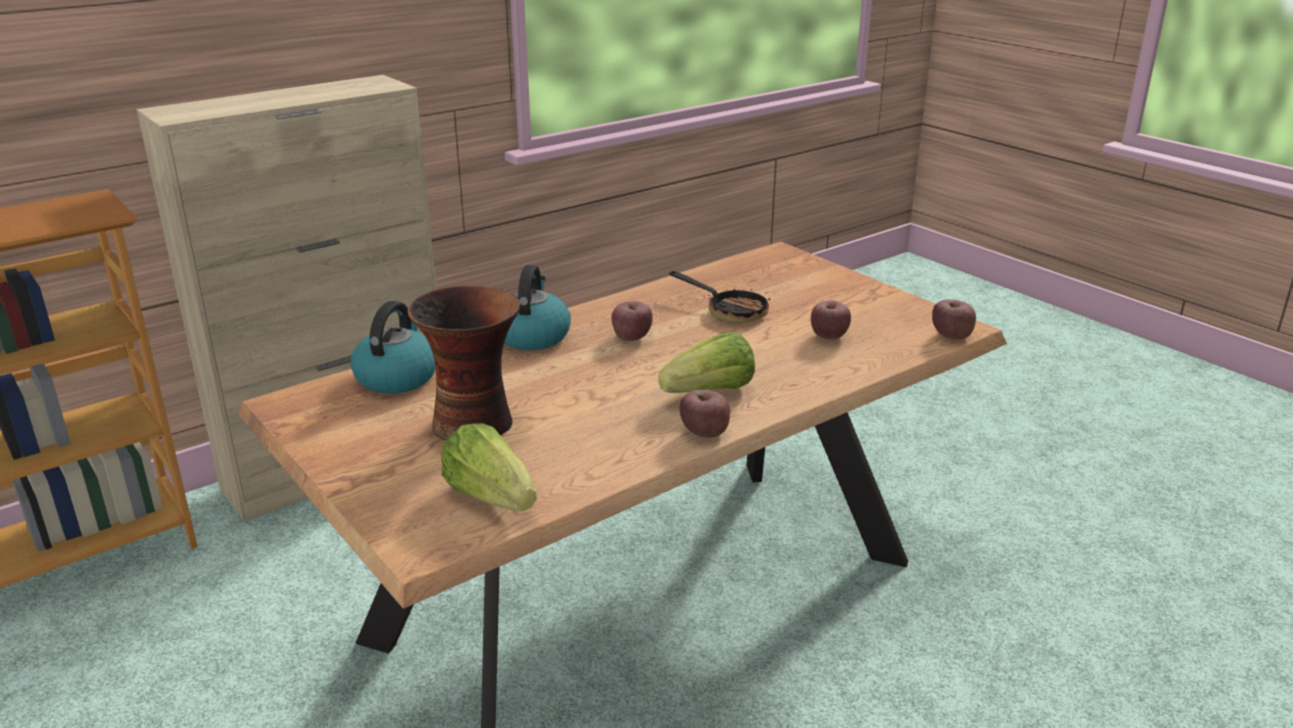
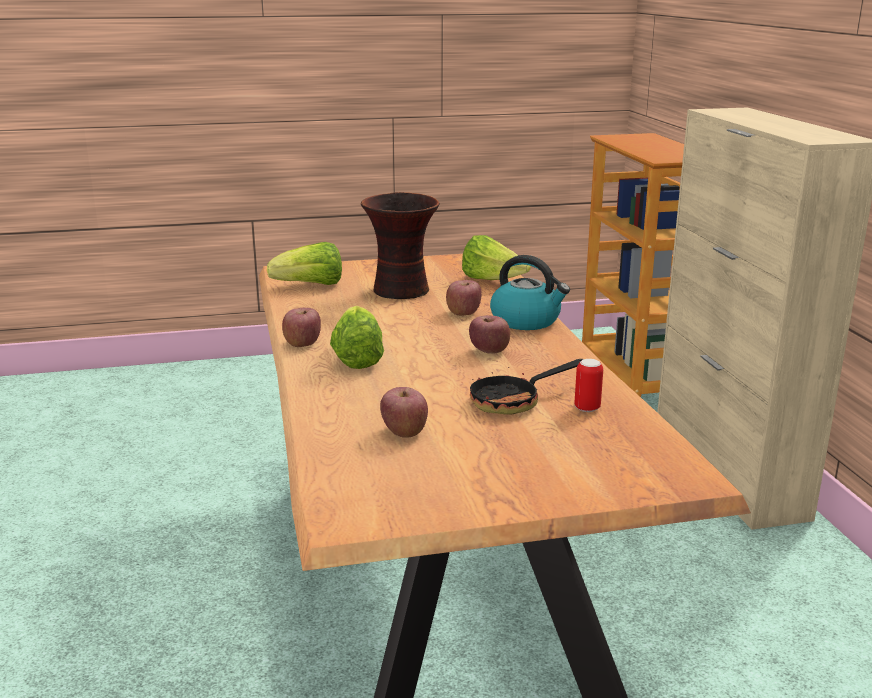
camera: 115 degrees right, 5 degrees down
(397, 377) = (492, 281): kettle -> lettuce
(713, 287) = (587, 408): none -> can
(951, 336) = (330, 502): apple -> apple (463, 313)

